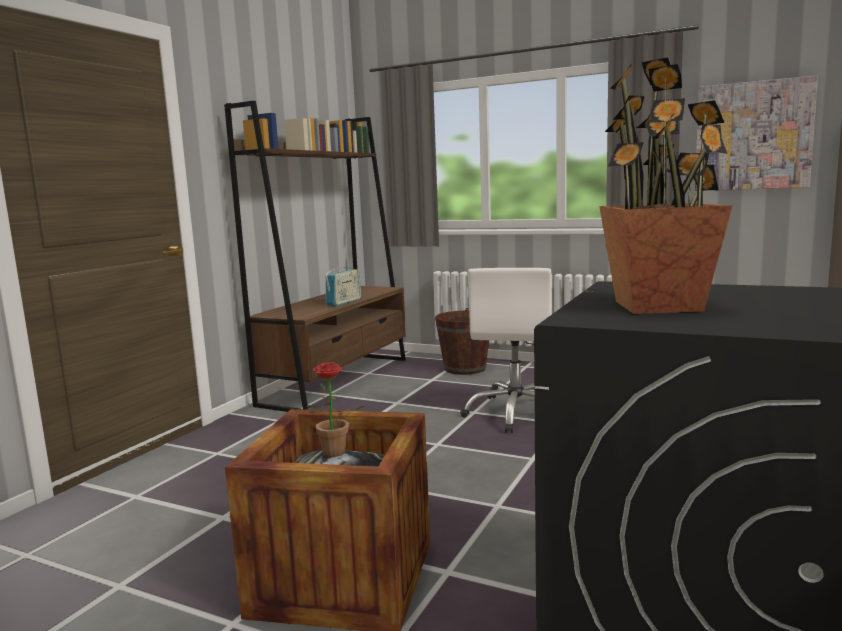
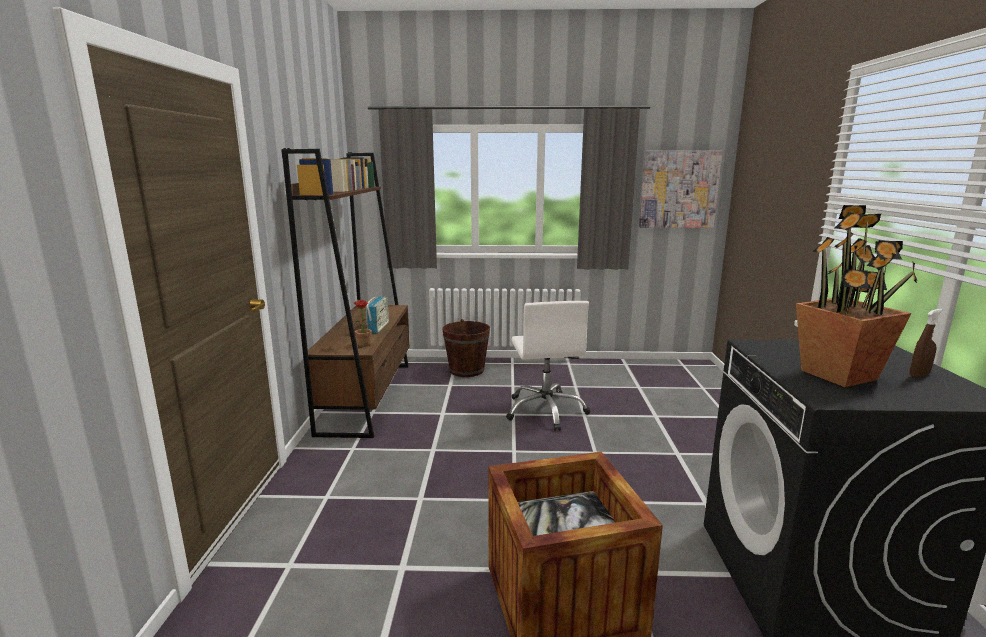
camera: 25 degrees left, 5 degrees up
(333, 454) = (566, 506): potted plant -> potted plant (364, 345)
(789, 311) = (919, 375): none -> brown spray bottle

